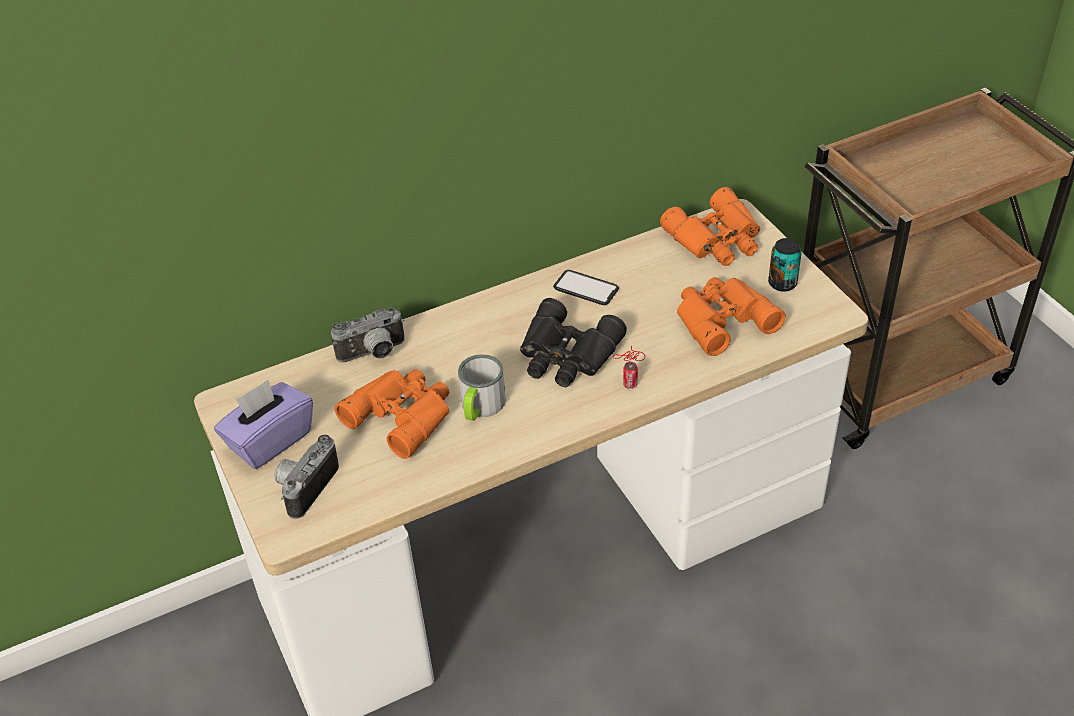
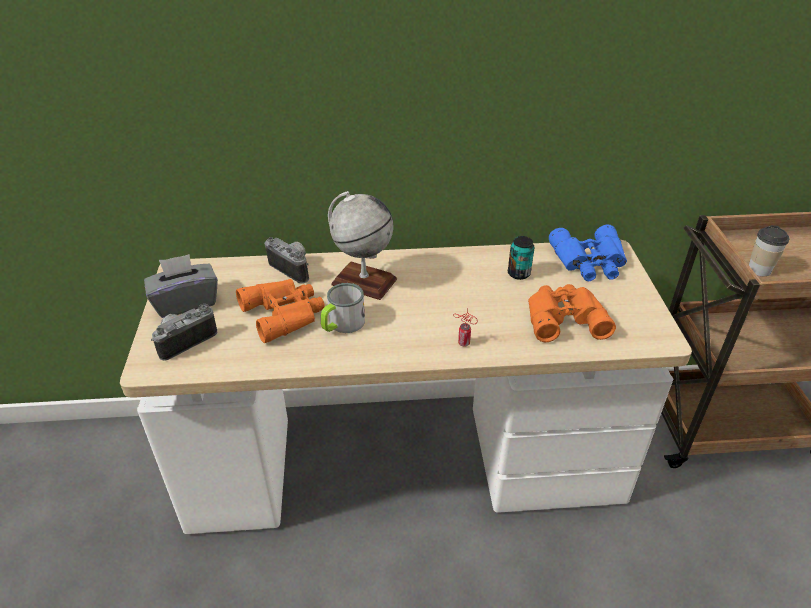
camera: 20 degrees right, 5 degrees down
(270, 440) = (186, 302): purple tissue box -> grey tissue box
(373, 354) = (293, 268): camera -> camera turned 135 degrees counterclockwise
(471, 345) = (363, 282): none -> globe
(567, 355) = (428, 308): black binoculars -> none
(586, 288) = (470, 268): phone -> none
(717, 239) = (590, 262): orange binoculars -> blue binoculars
(782, 283) = (628, 306): can -> can (518, 273)
(901, 198) = (759, 270): none -> cup

